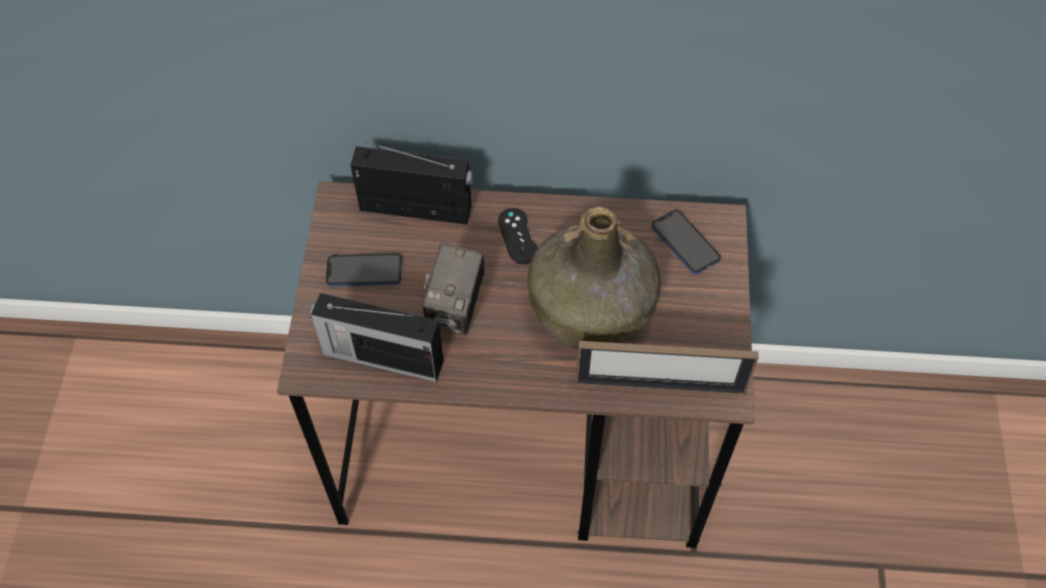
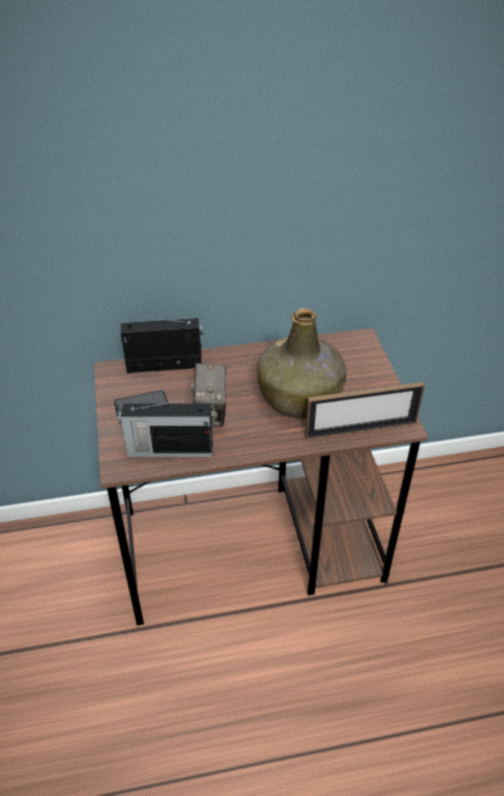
camera: 15 degrees left, 15 degrees down
(517, 236) = (237, 368): black game controller -> none
(685, 243) = (344, 352): phone -> none

